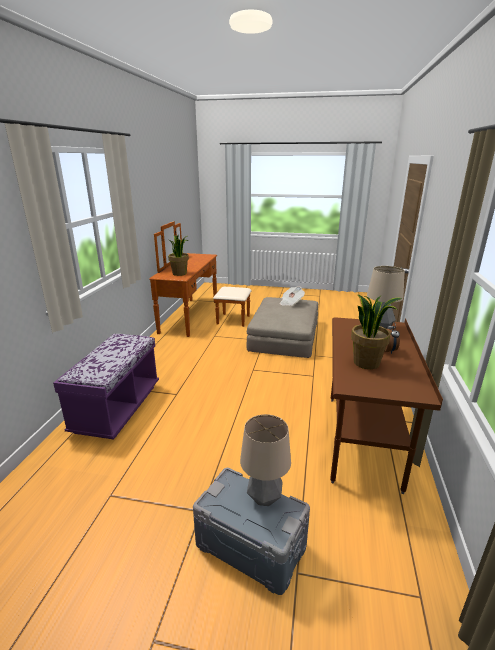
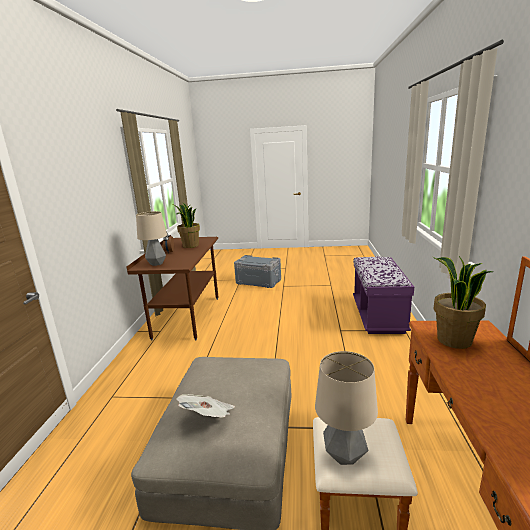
camera: 175 degrees right, 5 degrees down
(264, 498) = (252, 262): table lamp -> table lamp (345, 455)

